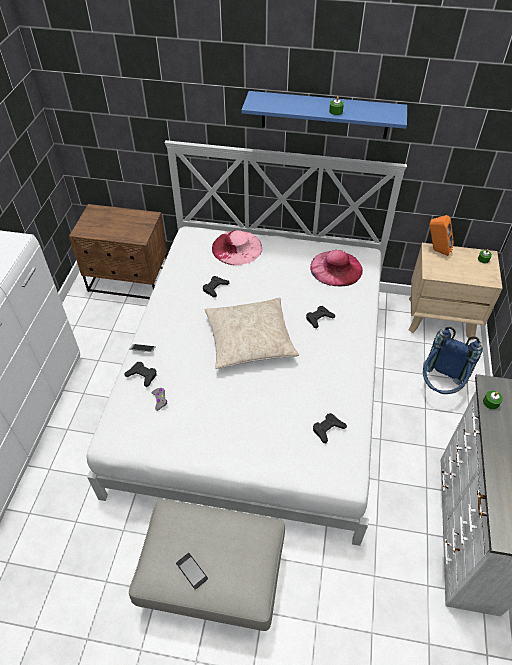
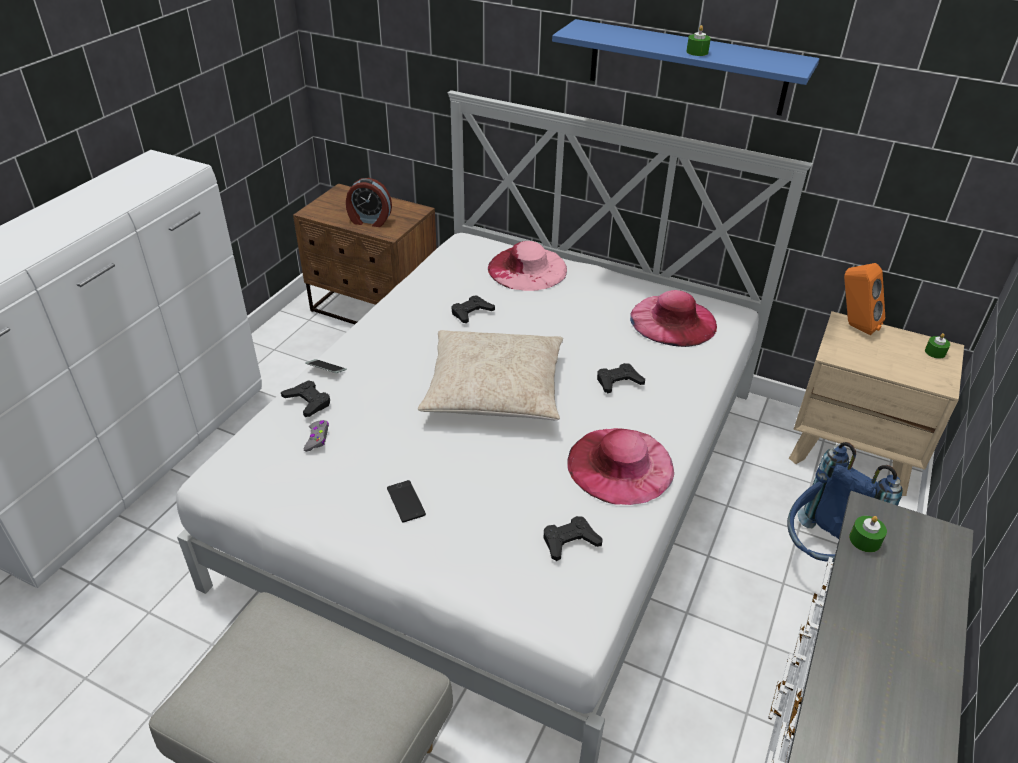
camera: 15 degrees right, 10 degrees down
(123, 231) = (369, 221): none -> alarm clock
(192, 571) = (259, 712): phone -> phone (406, 501)
(338, 374) = (620, 465): none -> pink hat

